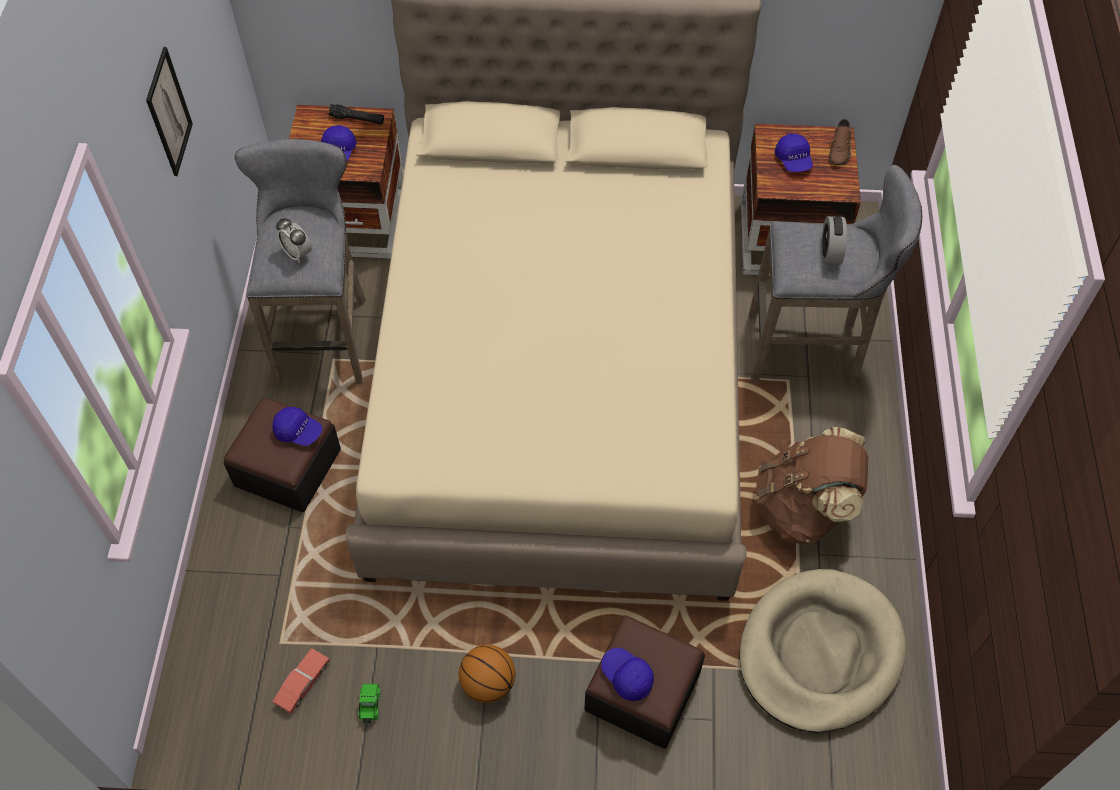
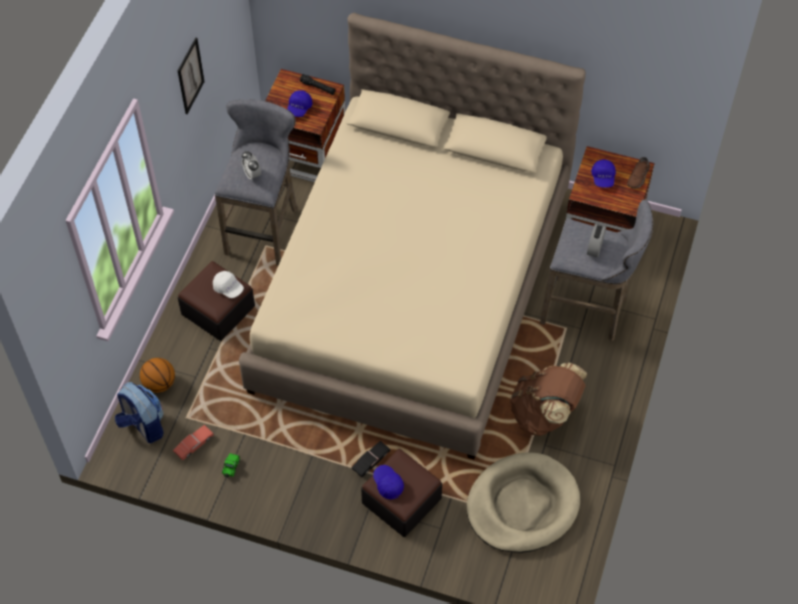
camera: 15 degrees right, 0 degrees up
(215, 672) = (143, 425): none -> backpack
(298, 431) = (228, 288): blue cap -> white cap
(488, 683) = (307, 472): basketball -> basketball (159, 383)
(578, 642) = (371, 461): none -> black toy car

